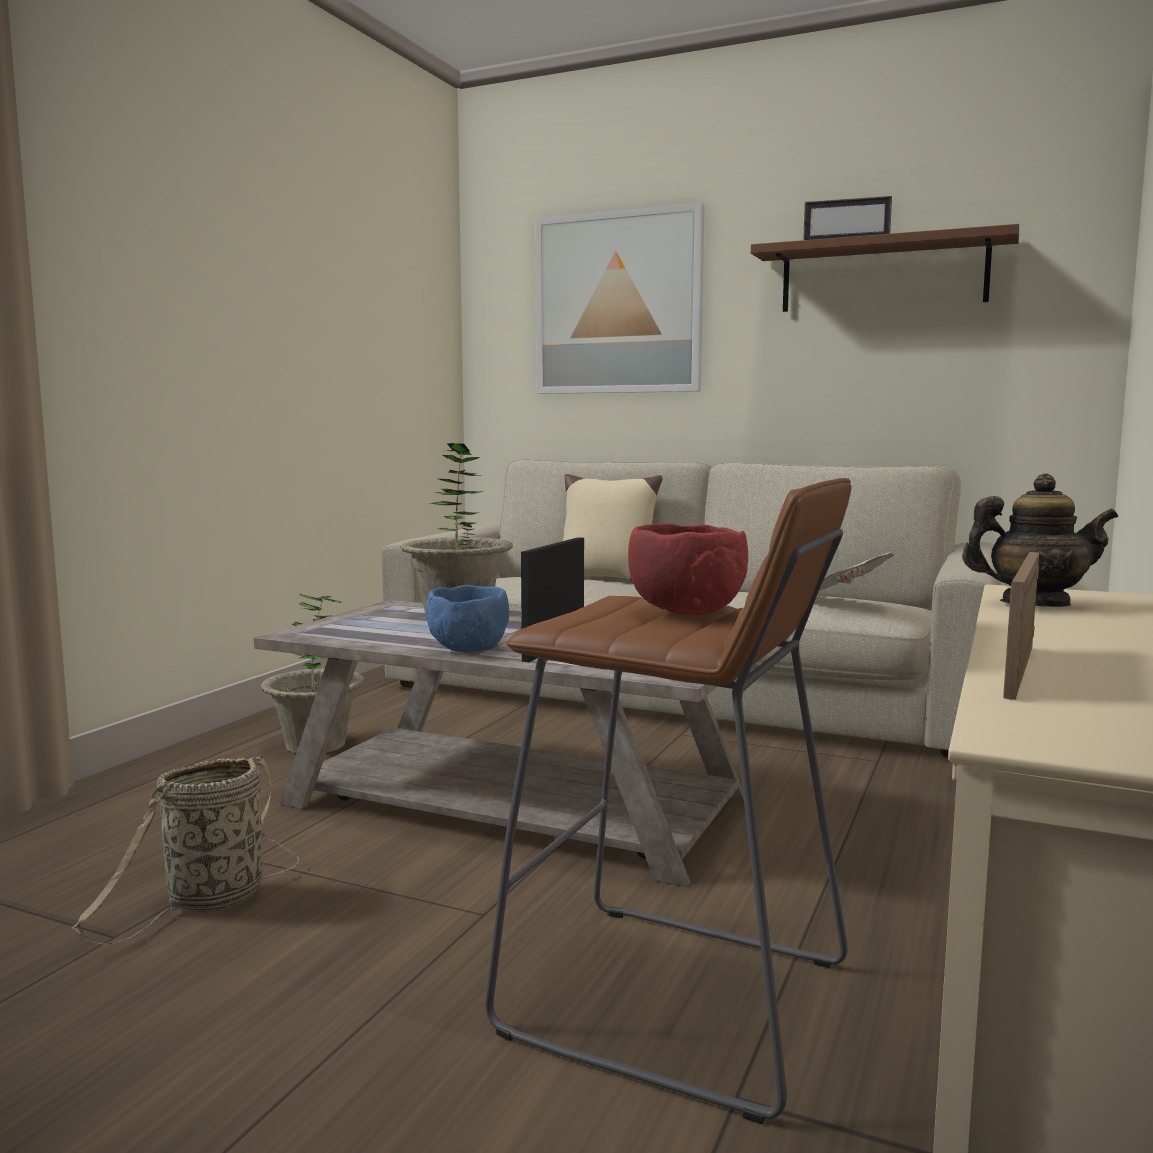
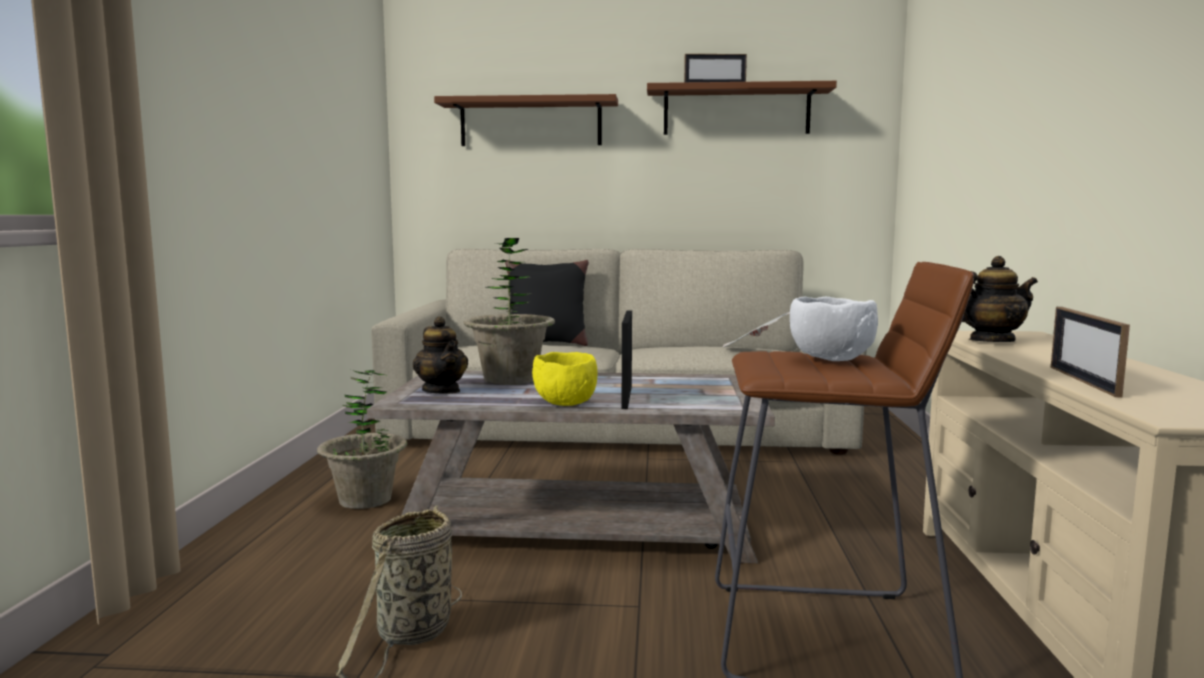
camera: 20 degrees left, 0 degrees up
(362, 624) = (441, 391): none -> teapot
(467, 649) = (564, 403): blue bowl -> yellow bowl
(605, 578) = (546, 343): beige pillow -> black pillow
(618, 304) = (530, 123): picture -> brown shelf
(686, 613) = (831, 360): red bowl -> white bowl

